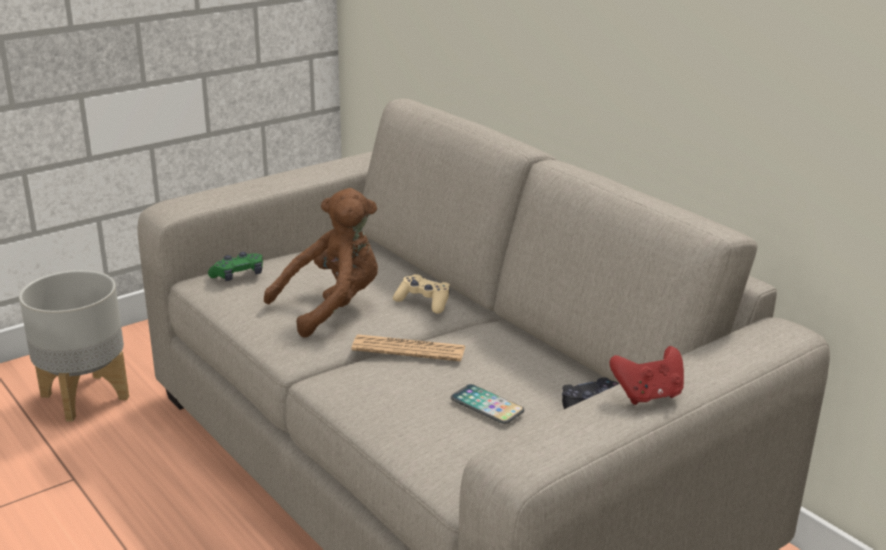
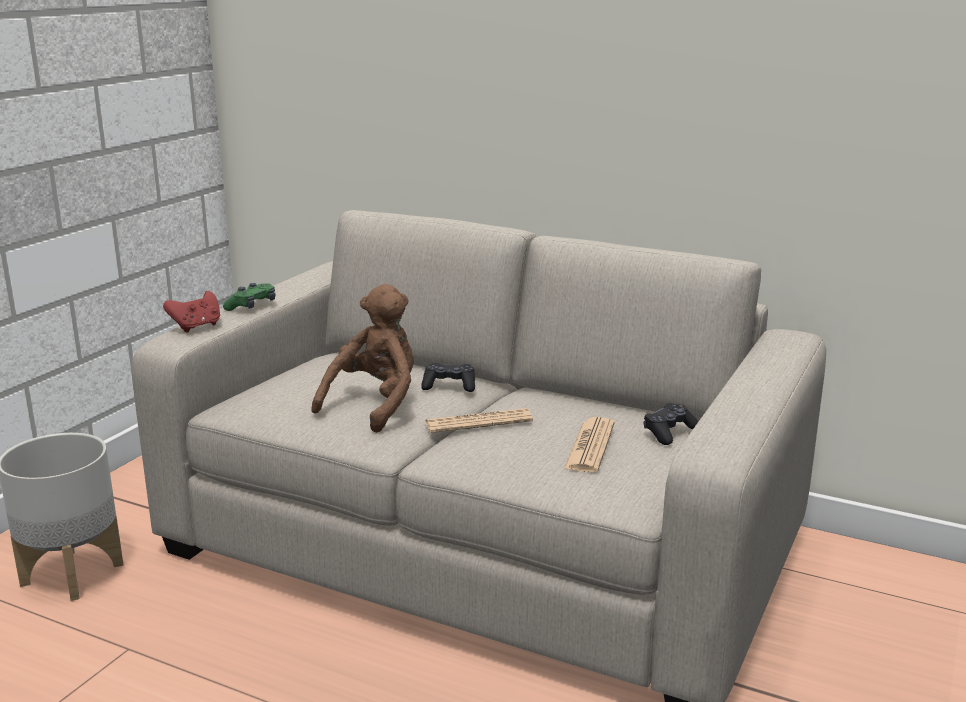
camera: 25 degrees left, 5 degrees down
(238, 276) = (256, 398): green game controller -> green game controller (252, 306)
(423, 302) = (449, 386): beige game controller -> black game controller
(487, 405) = (590, 446): phone -> newspaper
(648, 395) = (753, 393): red game controller -> red game controller (196, 327)

